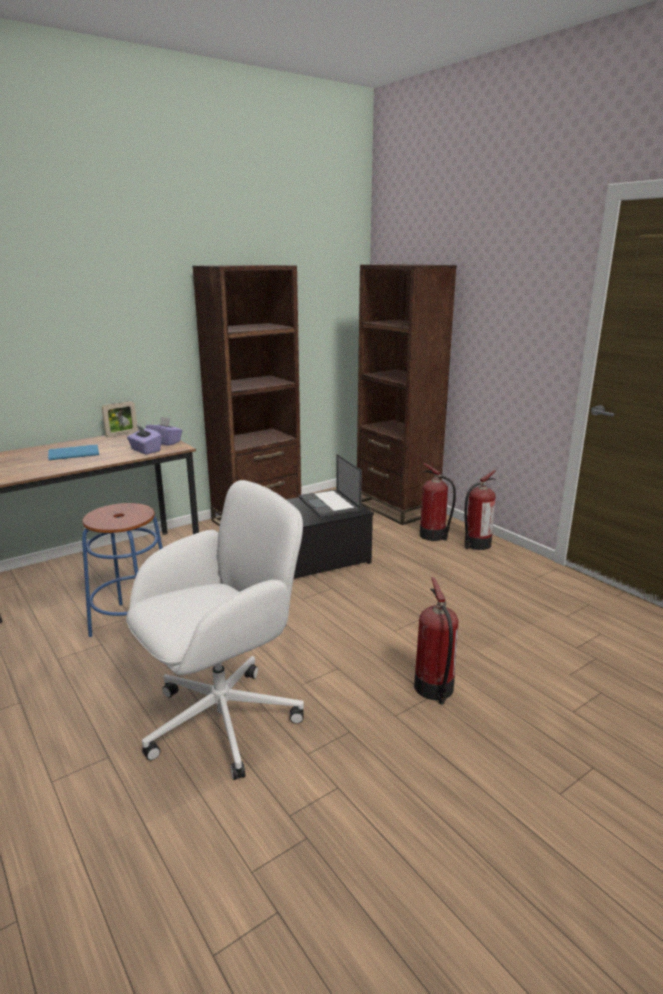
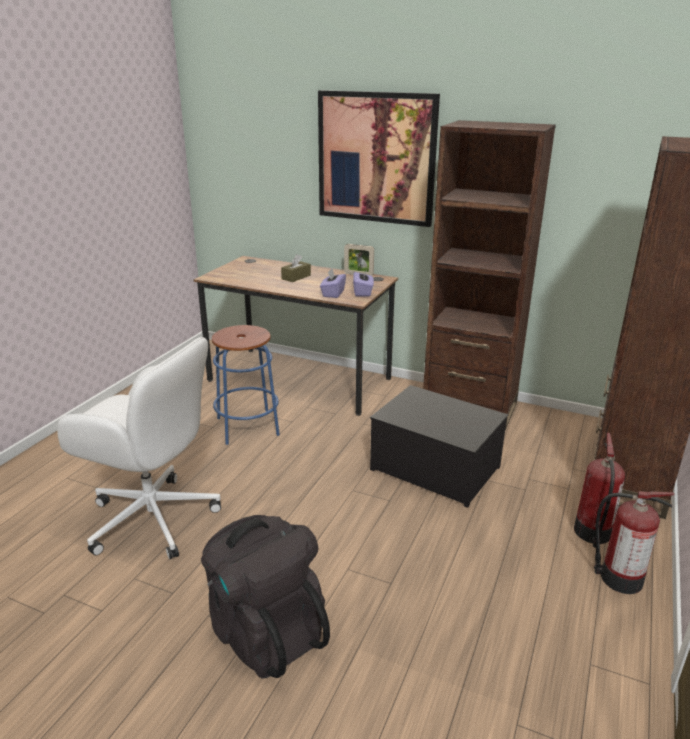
camera: 60 degrees right, 5 degrees up
(72, 453) = (296, 277): blue book -> brown tissue box
(112, 310) = (376, 158): none -> picture
(330, 504) = (461, 420): laptop -> none
(434, 689) = (265, 631): fire extinguisher -> black backpack

